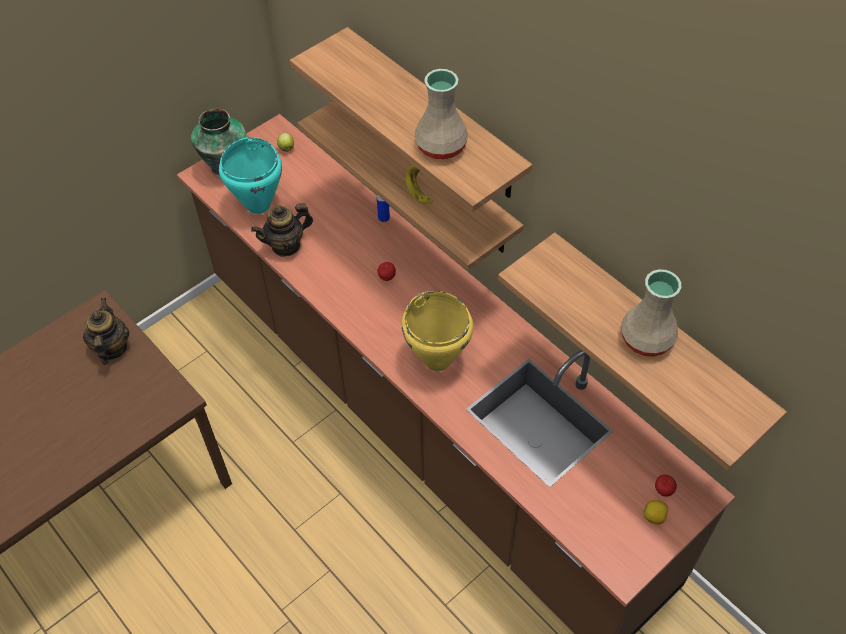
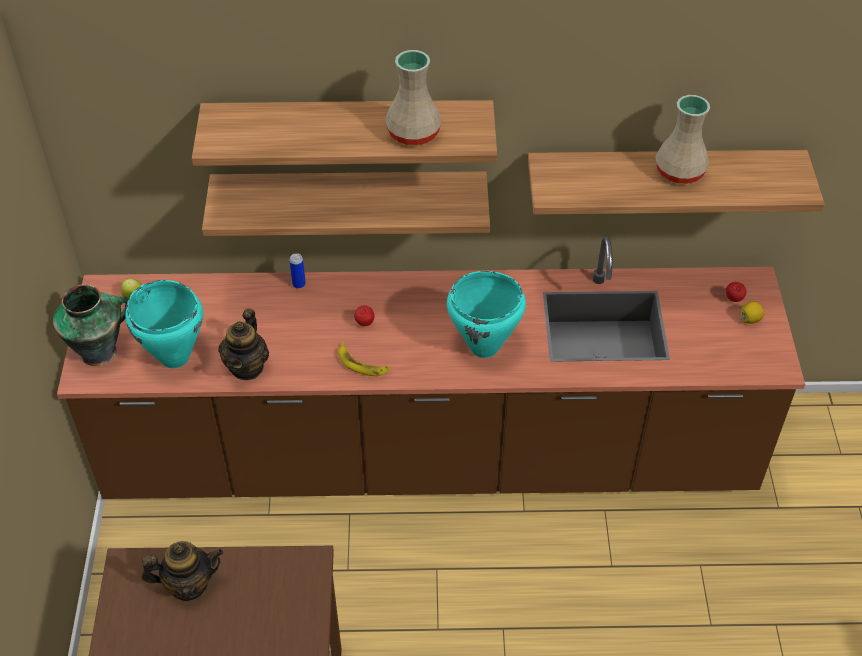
camera: 50 degrees left, 5 degrees down
(111, 348) = (188, 584): teapot -> teapot turned 135 degrees clockwise
(420, 185) = (374, 200): banana -> banana (362, 363)
(437, 360) = (484, 347): yellow cooking pot -> turquoise cooking pot

